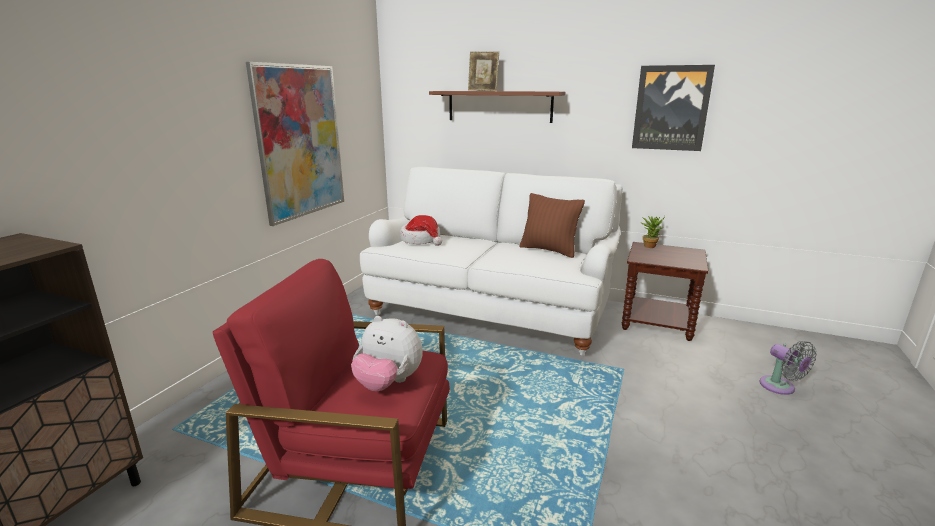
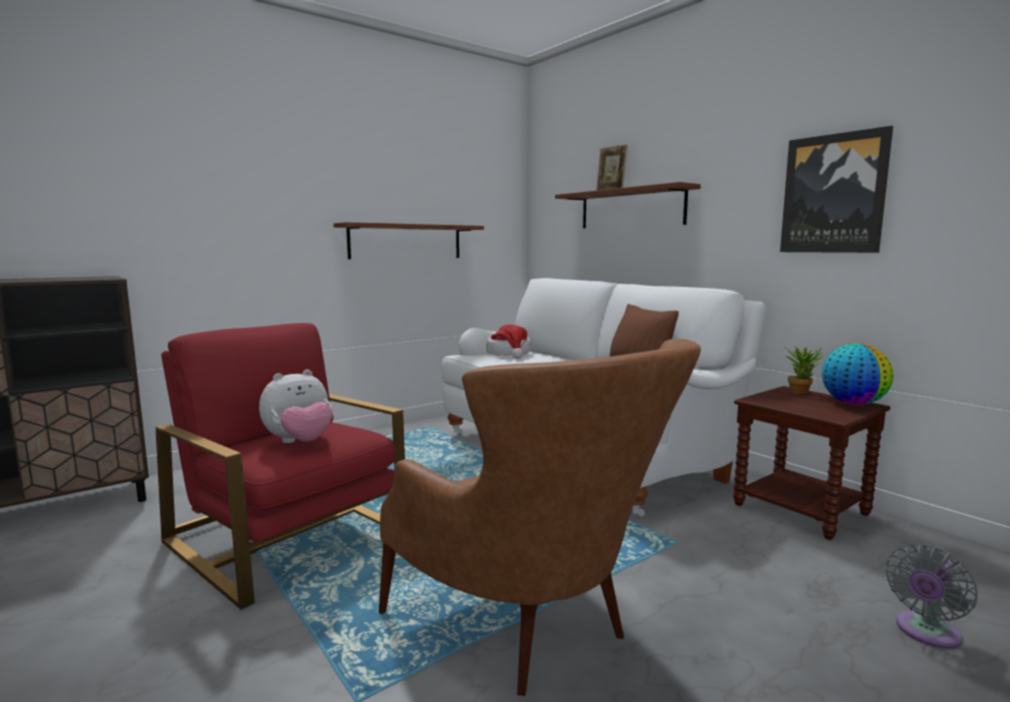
camera: 30 degrees right, 10 degrees down
(300, 142) = (406, 241): picture -> brown shelf
(388, 383) = (300, 442): plush toy -> plush toy turned 90 degrees counterclockwise
(620, 468) = (535, 631): none -> brown armchair
(687, 251) = (853, 403): none -> globe
(780, 387) = (926, 633): grey fan -> grey fan turned 45 degrees clockwise

